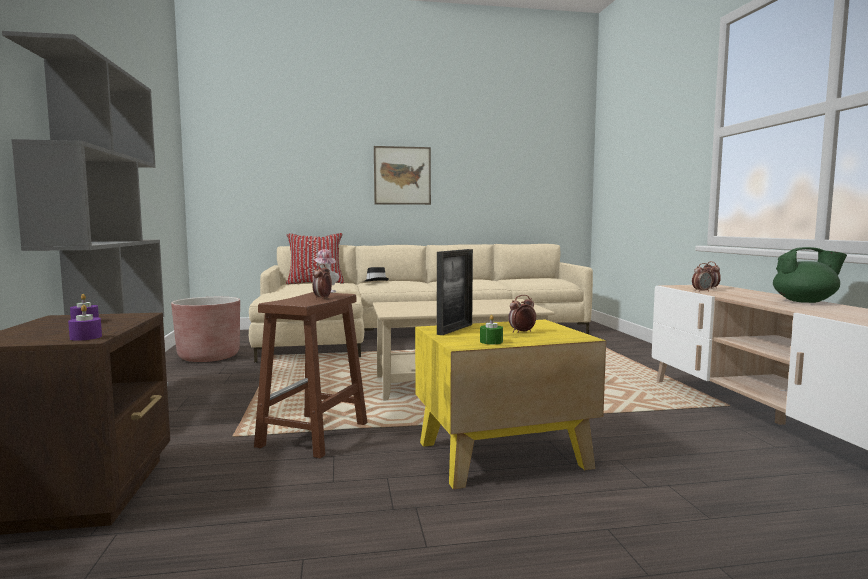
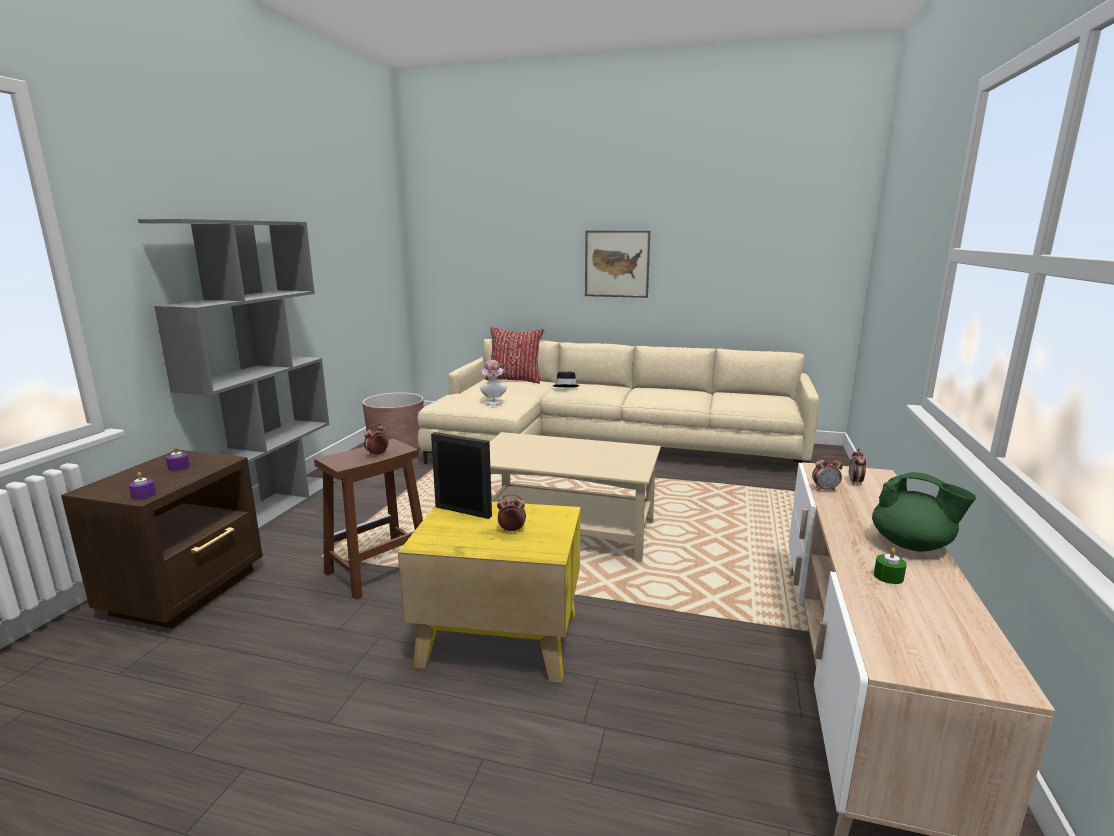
camera: 25 degrees right, 10 degrees up
(455, 329) = (463, 511): picture frame -> picture frame turned 120 degrees counterclockwise
(491, 341) = (455, 543): green candle -> green candle (888, 576)

